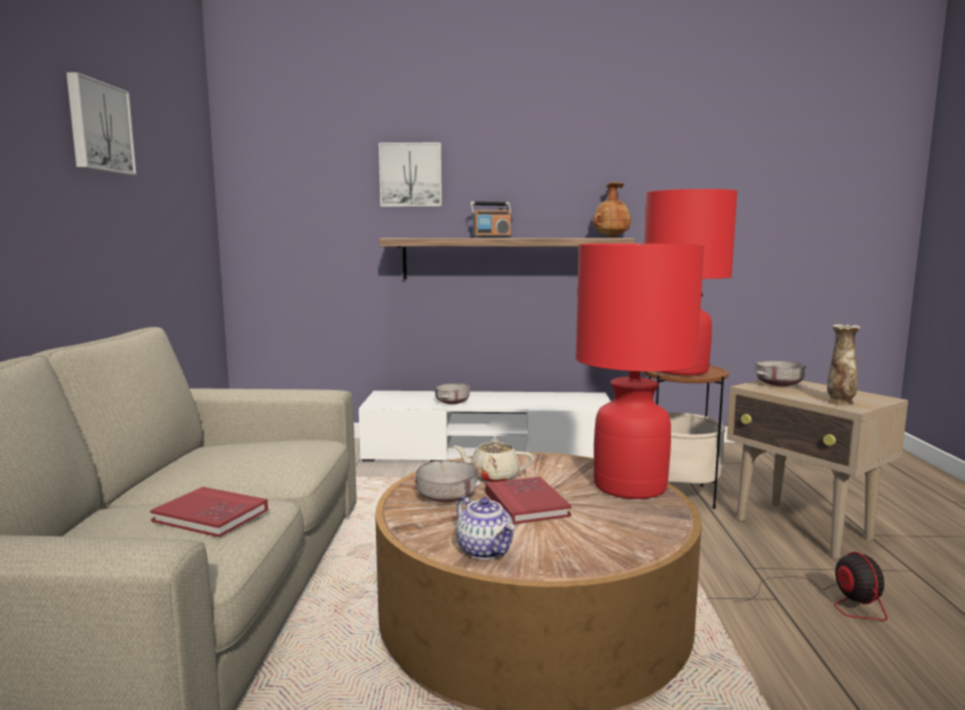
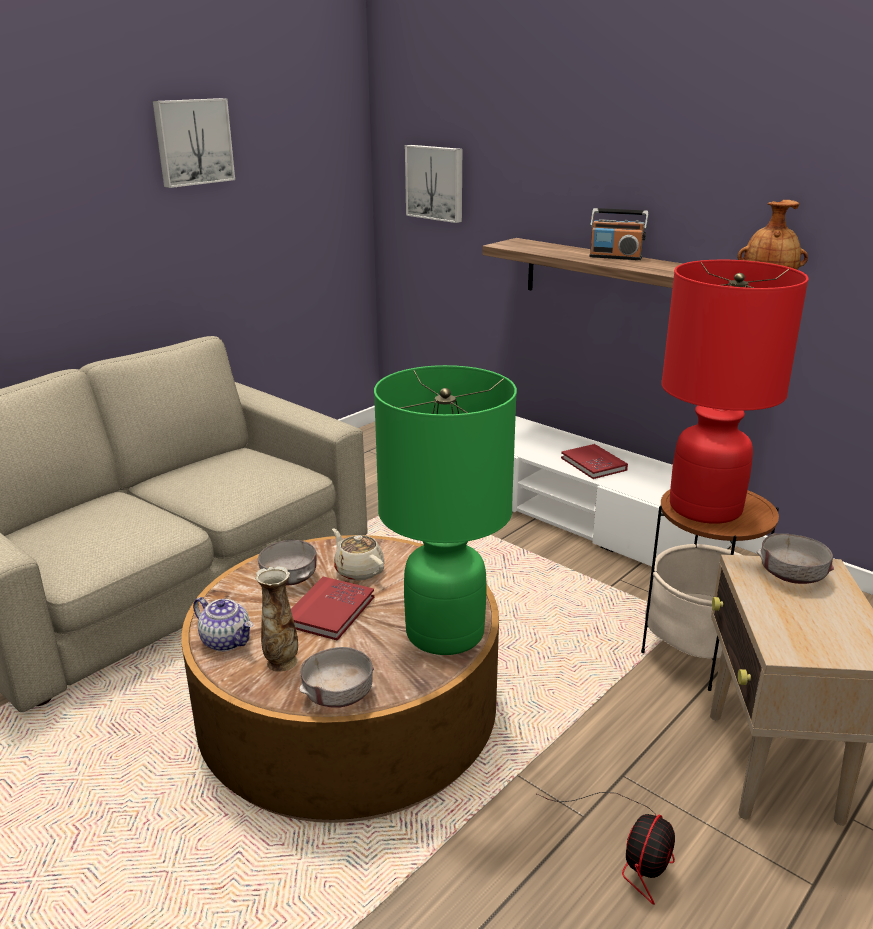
camera: 40 degrees right, 15 degrees up
(210, 515) = (124, 531): red book -> red book (593, 464)
(411, 175) = (544, 163): picture -> picture (436, 183)
(452, 402) = (537, 450): grey bowl -> grey bowl (339, 694)
(485, 550) = (227, 641): teapot -> teapot turned 60 degrees counterclockwise
(630, 486) = (445, 633): red table lamp -> green table lamp
(839, 402) = (788, 636): vase -> vase (281, 661)

